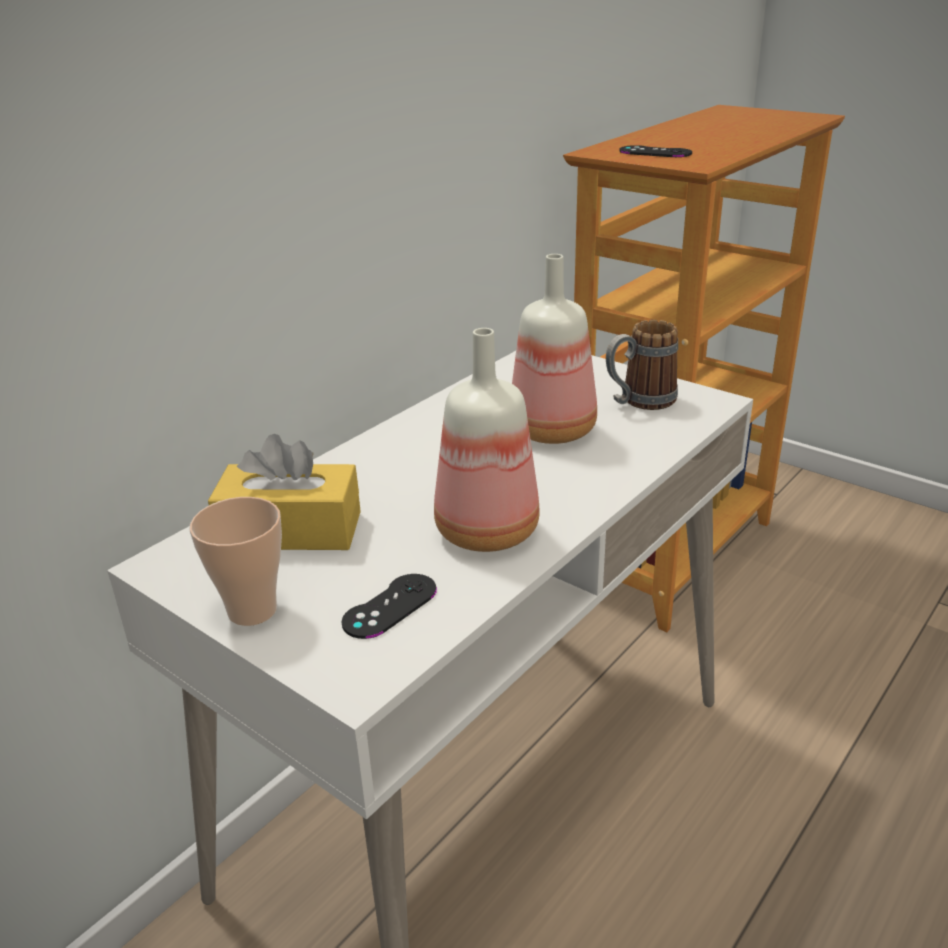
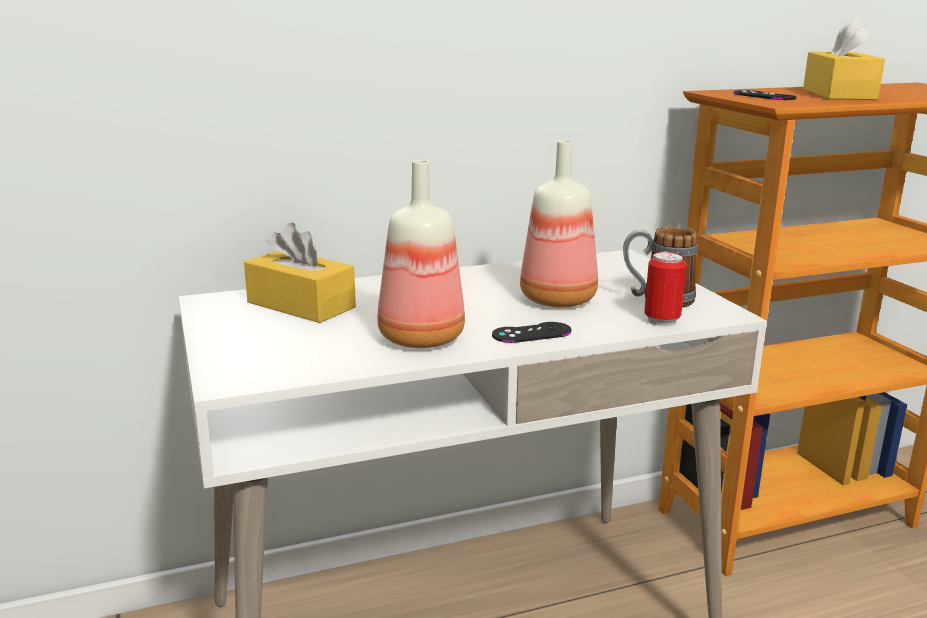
camera: 30 degrees right, 10 degrees down
(252, 610) = (222, 334): cup -> none
(390, 606) = (301, 355): black game controller -> black game controller (531, 333)
(675, 428) = (662, 321): none -> can
(706, 138) = (838, 94): none -> yellow tissue box

